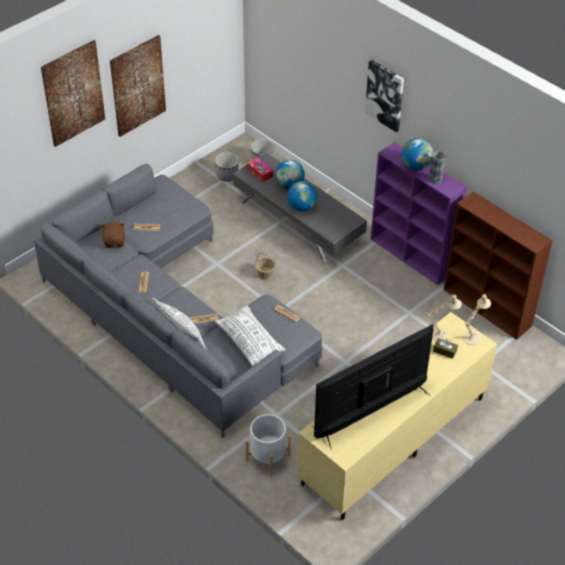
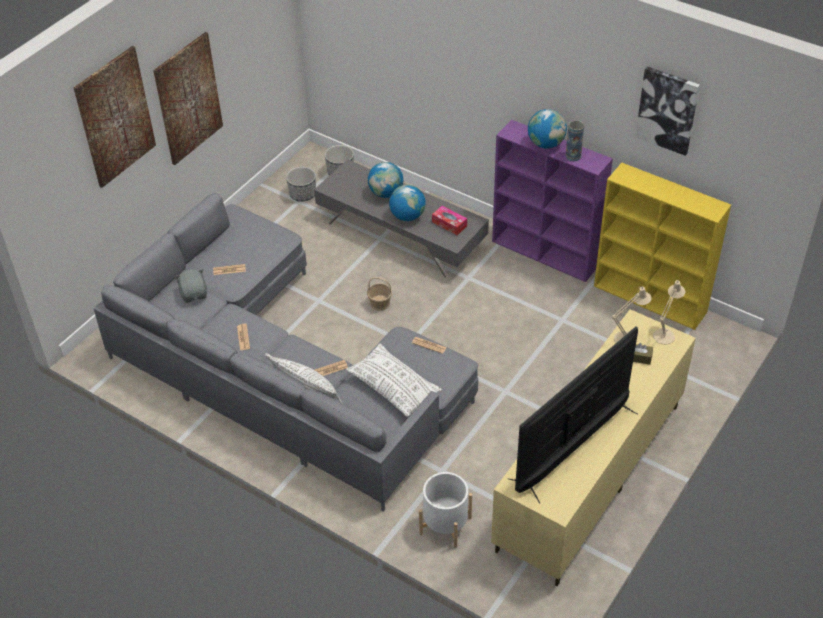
camera: 10 degrees left, 0 degrees up
(114, 242) = (194, 294): brown plush toy -> grey plush toy
(260, 173) = (346, 184): tissue box -> tissue box (449, 224)
(385, 95) = (495, 64): picture -> picture (667, 110)
(488, 308) = (651, 299): brown bookcase -> yellow bookcase

